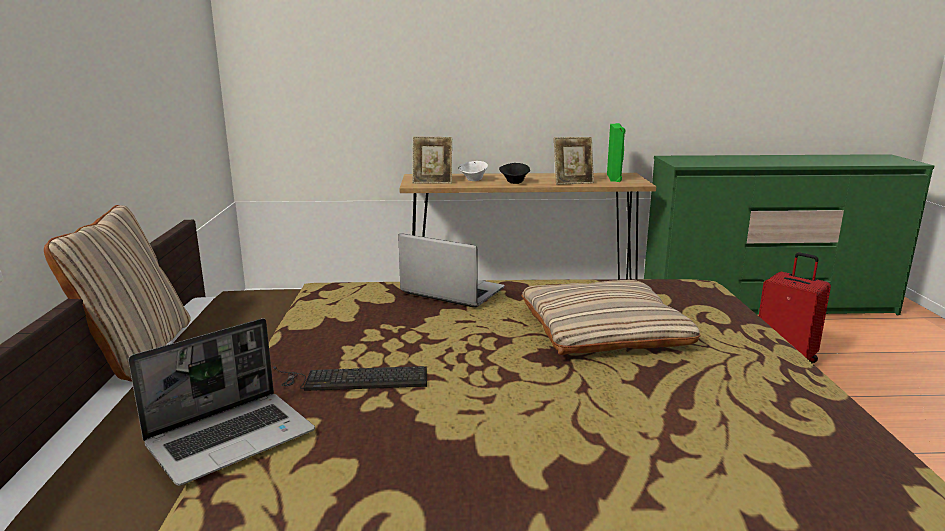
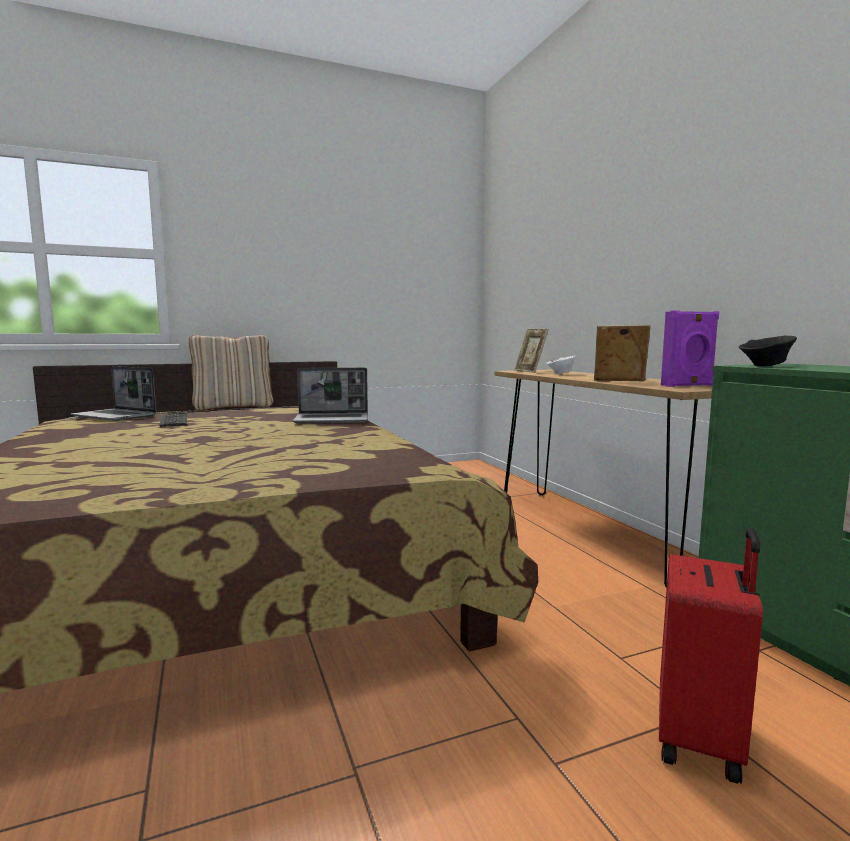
camera: 70 degrees right, 10 degrees down
(451, 292) = (333, 420): laptop -> laptop turned 75 degrees clockwise
(515, 182) = (575, 377): black bowl -> black bowl (765, 366)
(572, 182) = (619, 381): picture frame -> picture frame turned 135 degrees clockwise
(603, 328) = (264, 445): beige pillow -> none
(614, 178) = (688, 385): green speaker -> purple speaker

